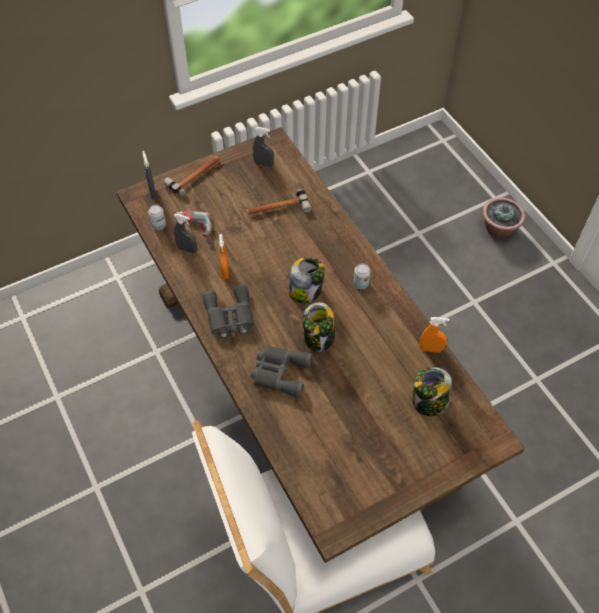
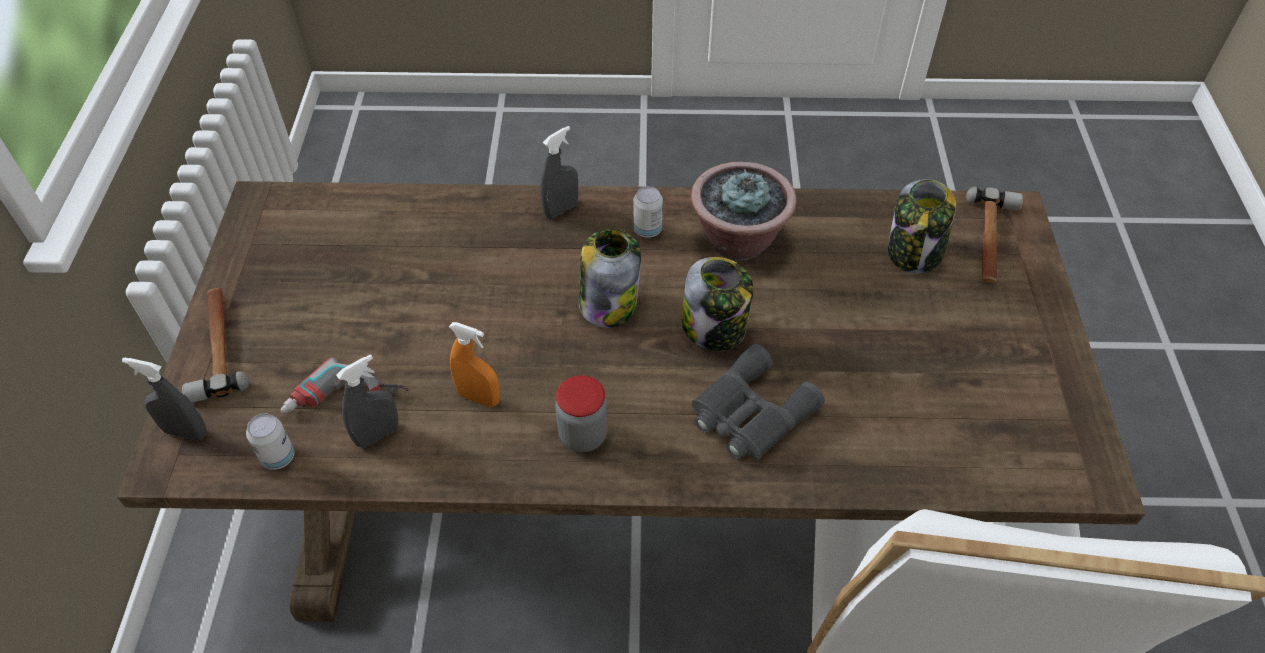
camera: 60 degrees left, 5 degrees down
(229, 317) = (583, 435): grey binoculars -> jar
(263, 164) = (293, 238): grey spray bottle -> grey spray bottle (561, 209)
(277, 209) = (407, 263): hammer -> hammer (991, 241)
(431, 349) = (822, 207): orange spray bottle -> none
(498, 229) = (550, 131): potted plant -> potted plant (738, 240)

